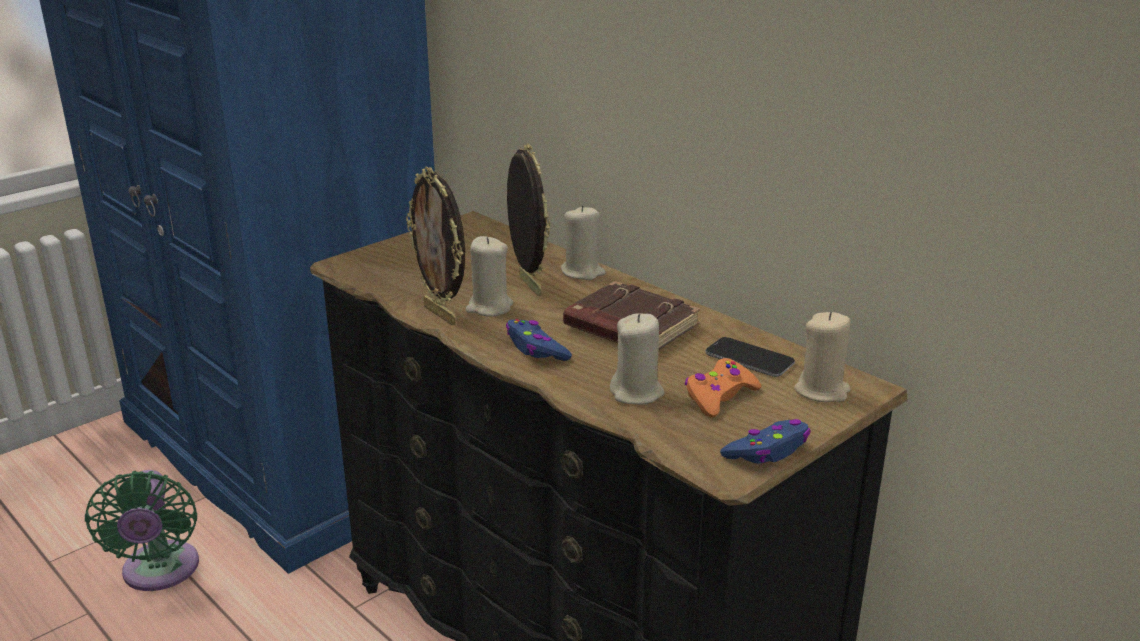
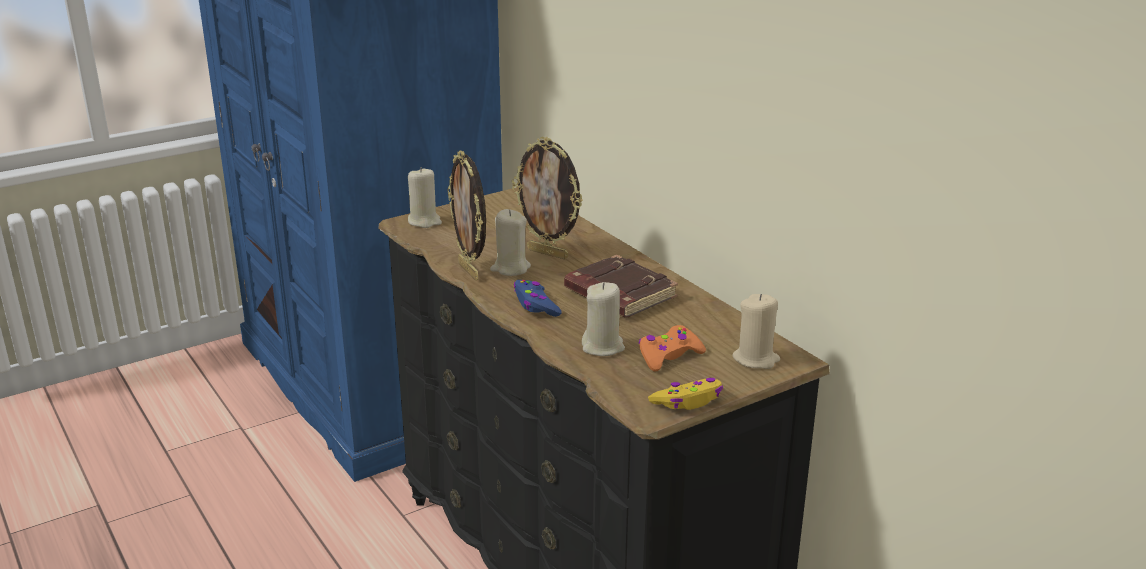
camera: 10 degrees right, 0 degrees up
(159, 572) = (251, 469): green fan -> none
(528, 286) = (548, 253): picture frame -> picture frame turned 135 degrees clockwise
(582, 272) = (599, 245): beige candle -> beige candle (424, 221)
(749, 359) = (707, 328): phone -> none
(767, 451) = (688, 401): blue game controller -> yellow game controller

